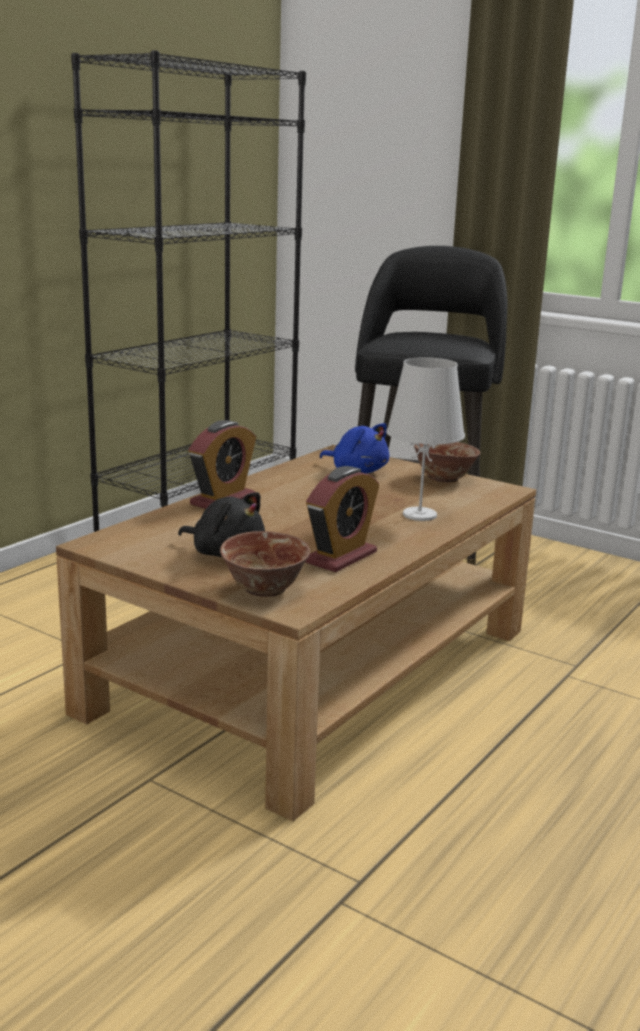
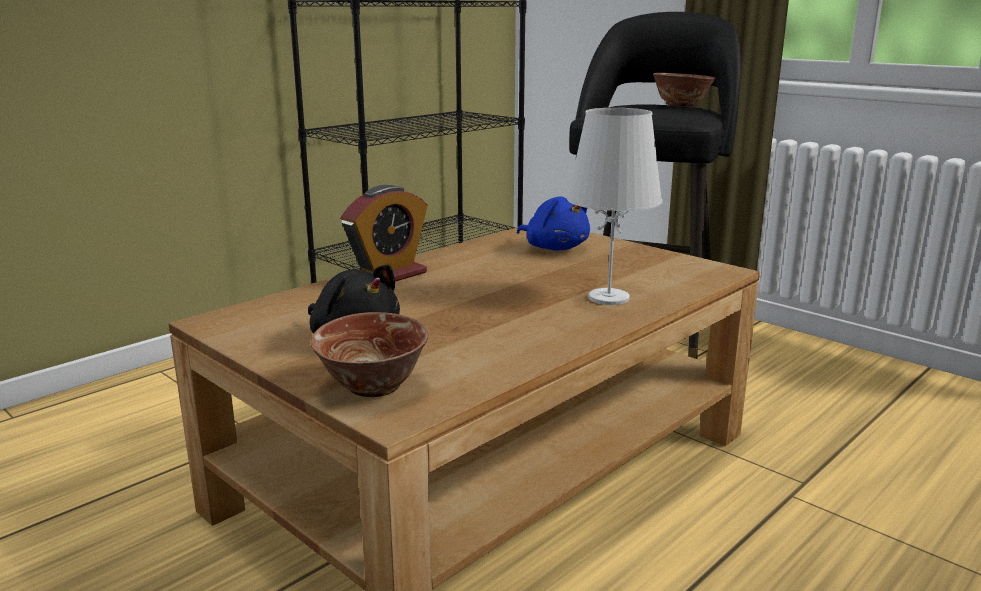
camera: 10 degrees right, 0 degrees up
(340, 557) = (490, 347): alarm clock -> none
(443, 479) = (651, 258): bowl -> bowl (681, 106)

